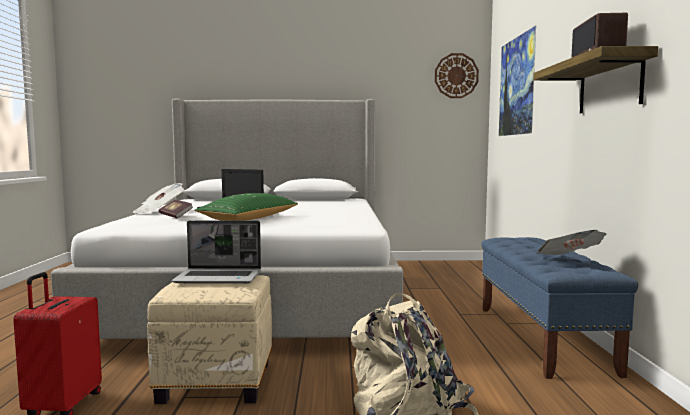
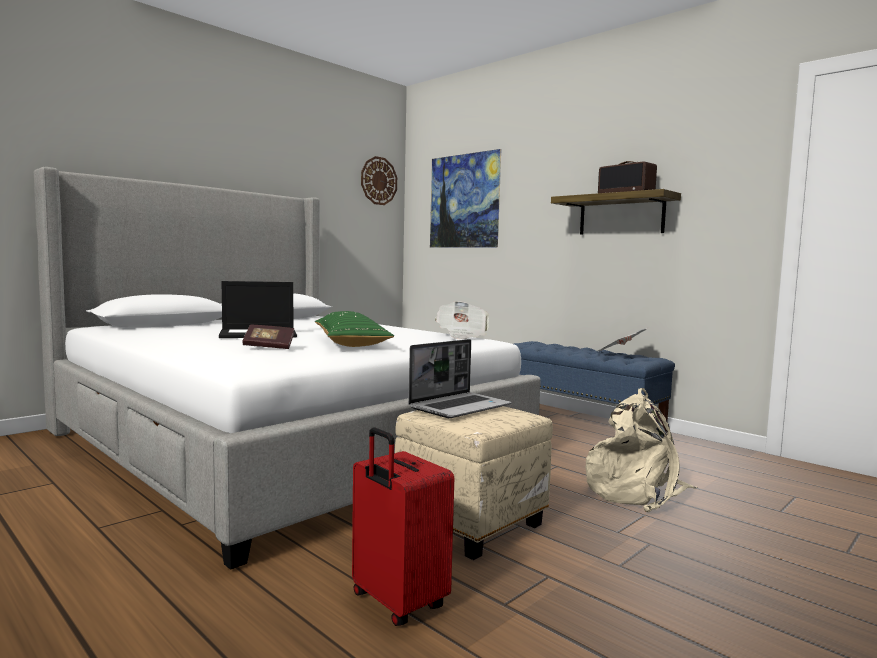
camera: 45 degrees left, 0 degrees up
(159, 211) = (181, 345): newspaper -> newspaper (462, 336)

